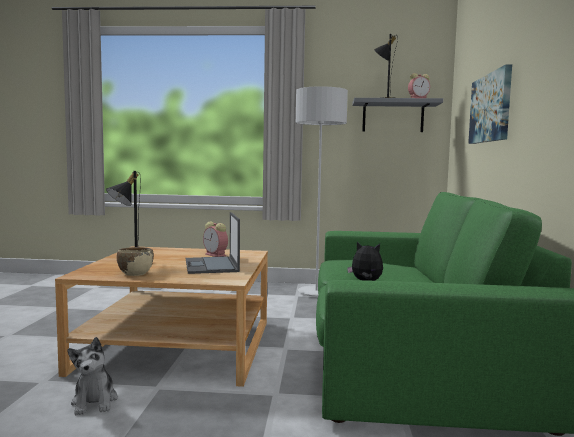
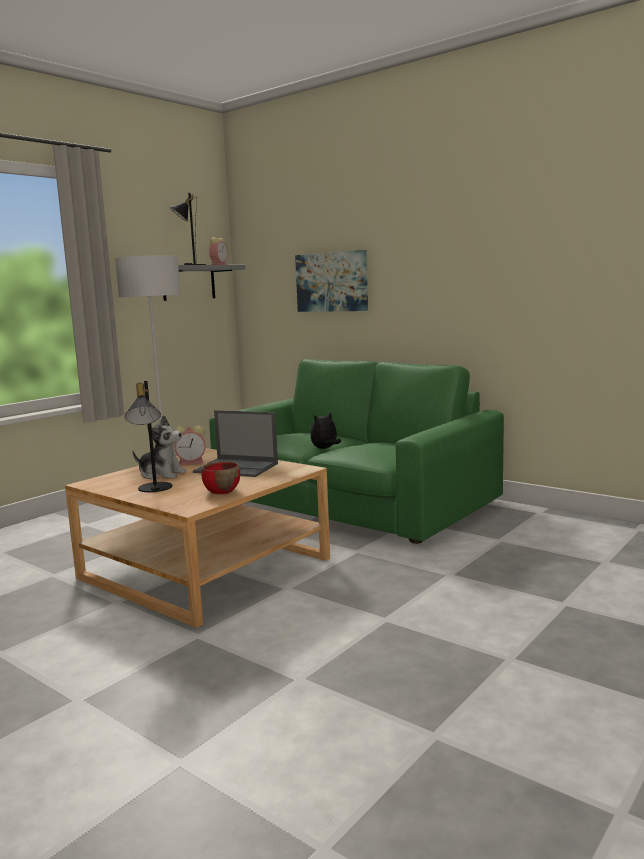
camera: 55 degrees left, 5 degrees up
(94, 402) = (281, 615): plush toy -> plush toy (161, 474)
(135, 273) = (221, 491): beige bowl -> red bowl

